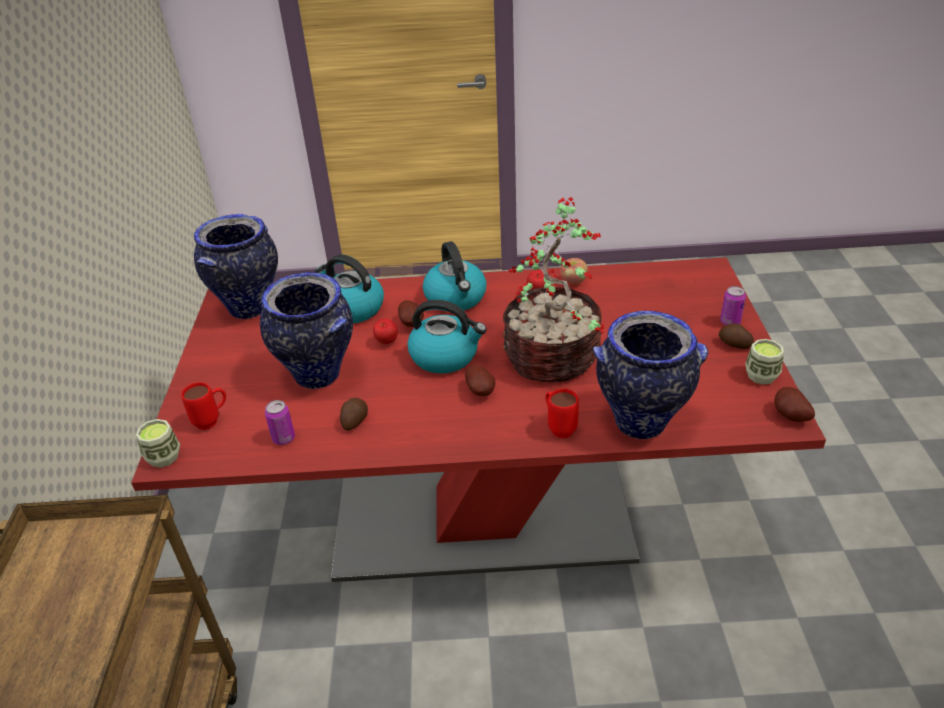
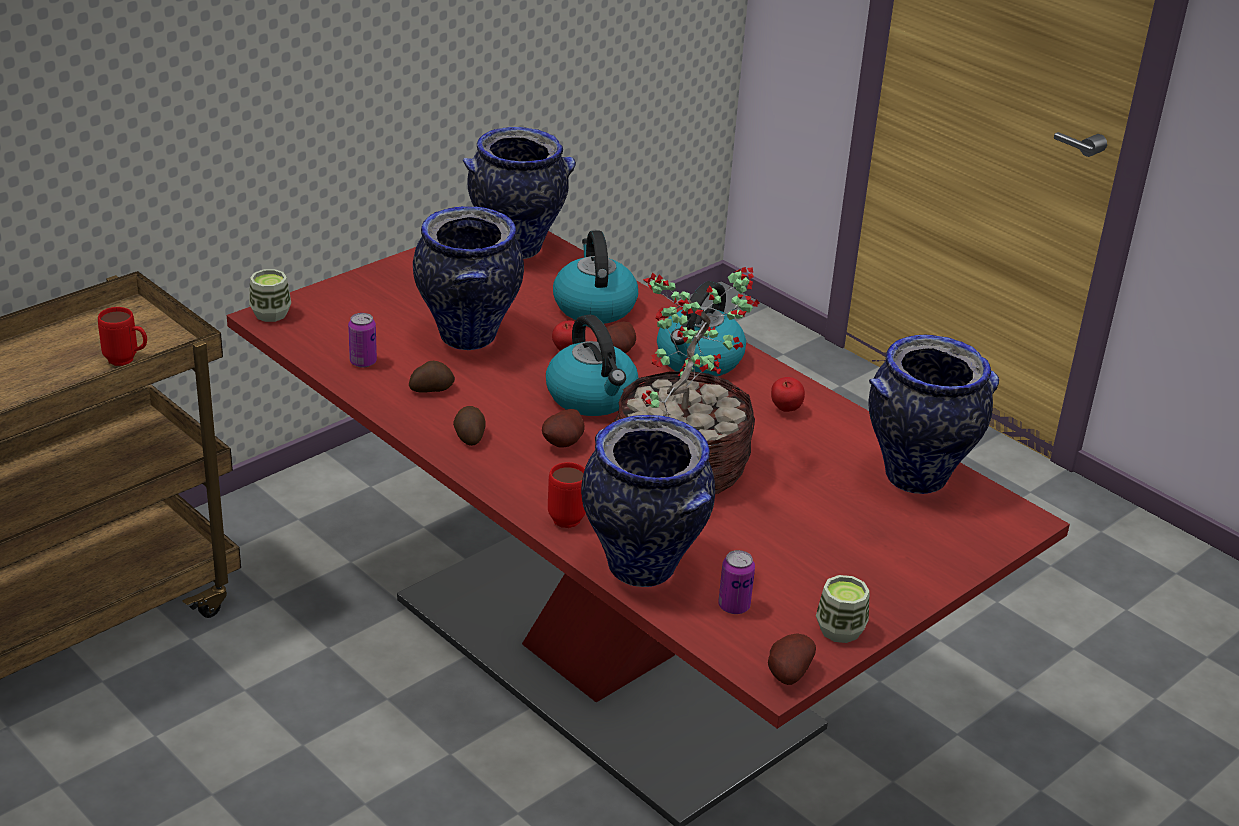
camera: 45 degrees right, 5 degrees down
(212, 421) = (340, 313): red mug -> red mug (127, 361)
(573, 281) = (842, 426): apple -> none
(644, 281) = (917, 477): none -> vase
(730, 322) = (920, 572): can -> can (734, 606)
(734, 344) = (876, 590): potato -> potato (469, 436)

